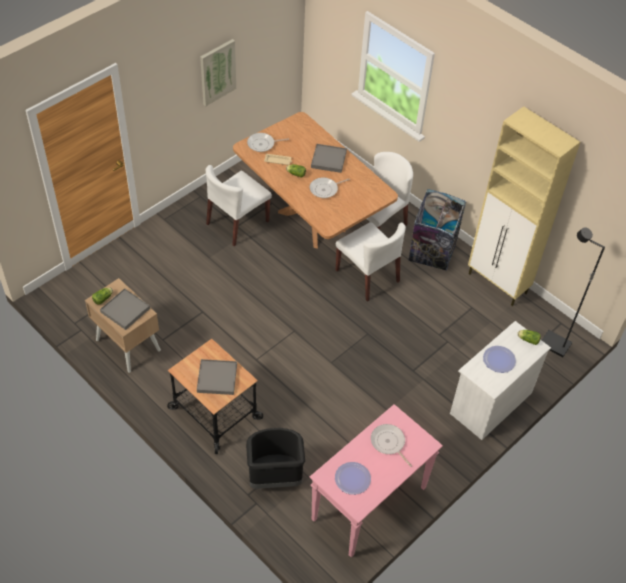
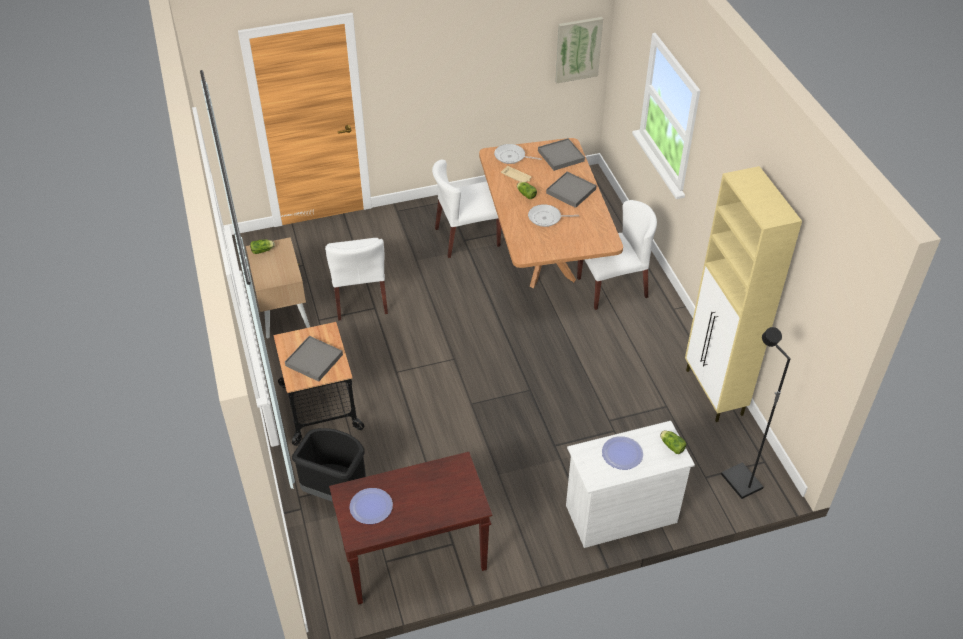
camera: 30 degrees right, 5 degrees down
(125, 310) = (275, 268): grey tray -> grey tray (560, 156)
(217, 72) = (484, 64): picture -> picture (578, 49)
(367, 276) = (569, 333): white chair -> white chair (360, 297)
(369, 504) = (413, 560): pink console table -> brown console table
(388, 443) = (434, 488): frying pan -> none
(432, 252) = (658, 334): trash can -> none

